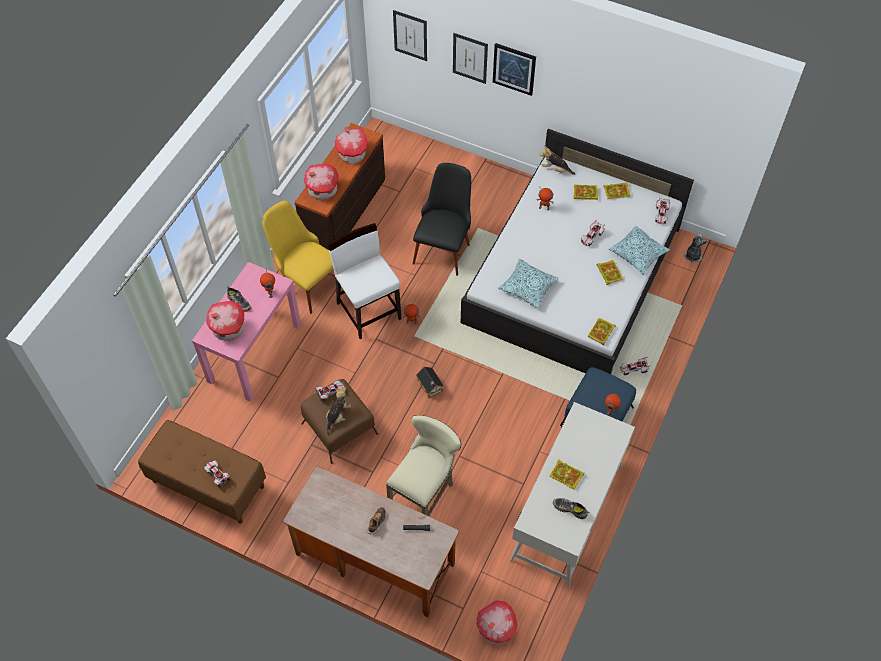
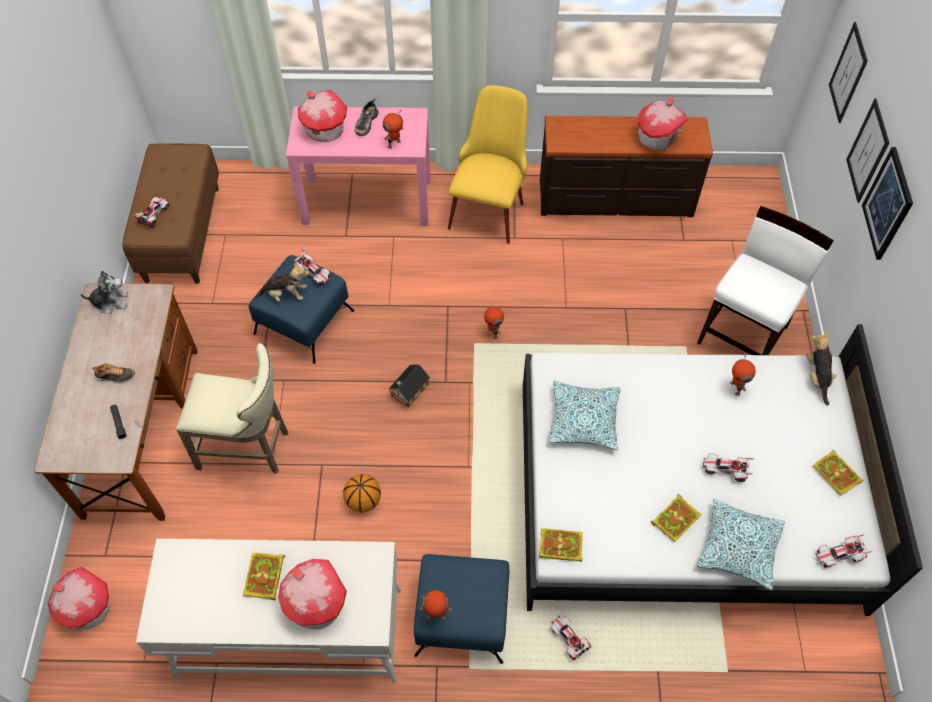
camera: 65 degrees right, 0 degrees up
(322, 190) = (580, 133): toy house -> toy house (315, 603)
(339, 428) = (305, 321): brown ottoman -> blue ottoman
(369, 310) = (485, 282): white chair -> white chair (743, 334)
(444, 246) = (631, 321): black chair -> none
(497, 441) = (364, 501): none -> basketball
(570, 508) = (211, 603): shoe -> none
(584, 193) = (799, 430): book -> none
(692, 255) = (834, 655): plush toy -> plush toy (111, 302)

